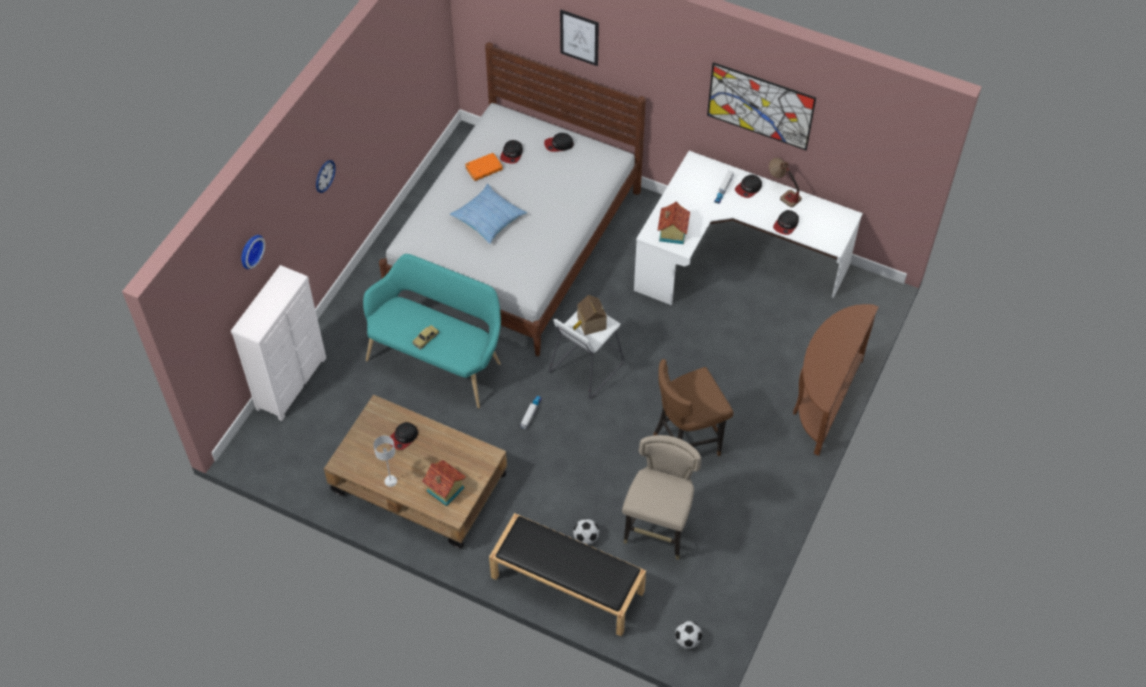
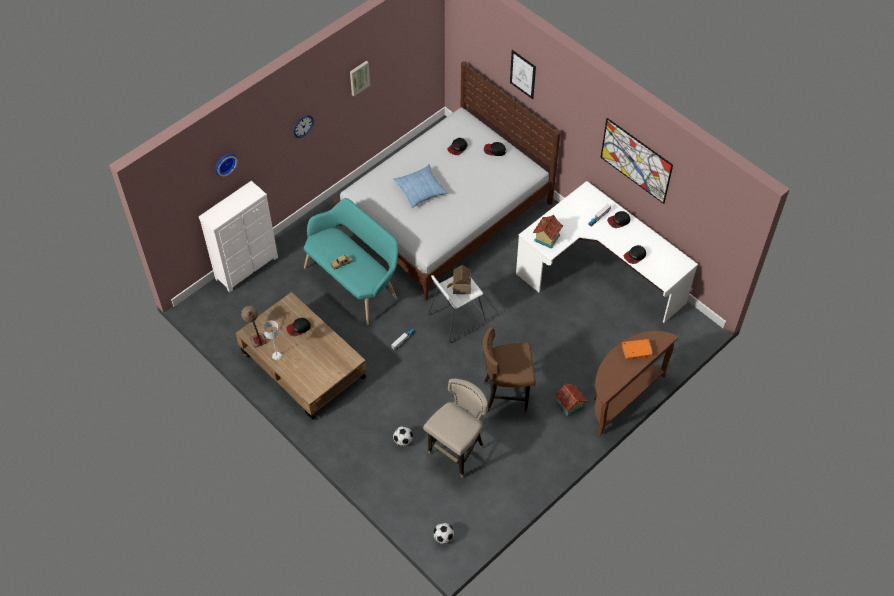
camera: 20 degrees right, 0 degrees up
(374, 95) = (359, 77): none -> picture
(444, 490) = (311, 374): toy house -> toy house (569, 405)
(484, 169) = (433, 154): orange book -> orange book (636, 351)
(566, 584) = (375, 469): black bench -> none
(782, 193) = (643, 232): table lamp -> table lamp (255, 334)

